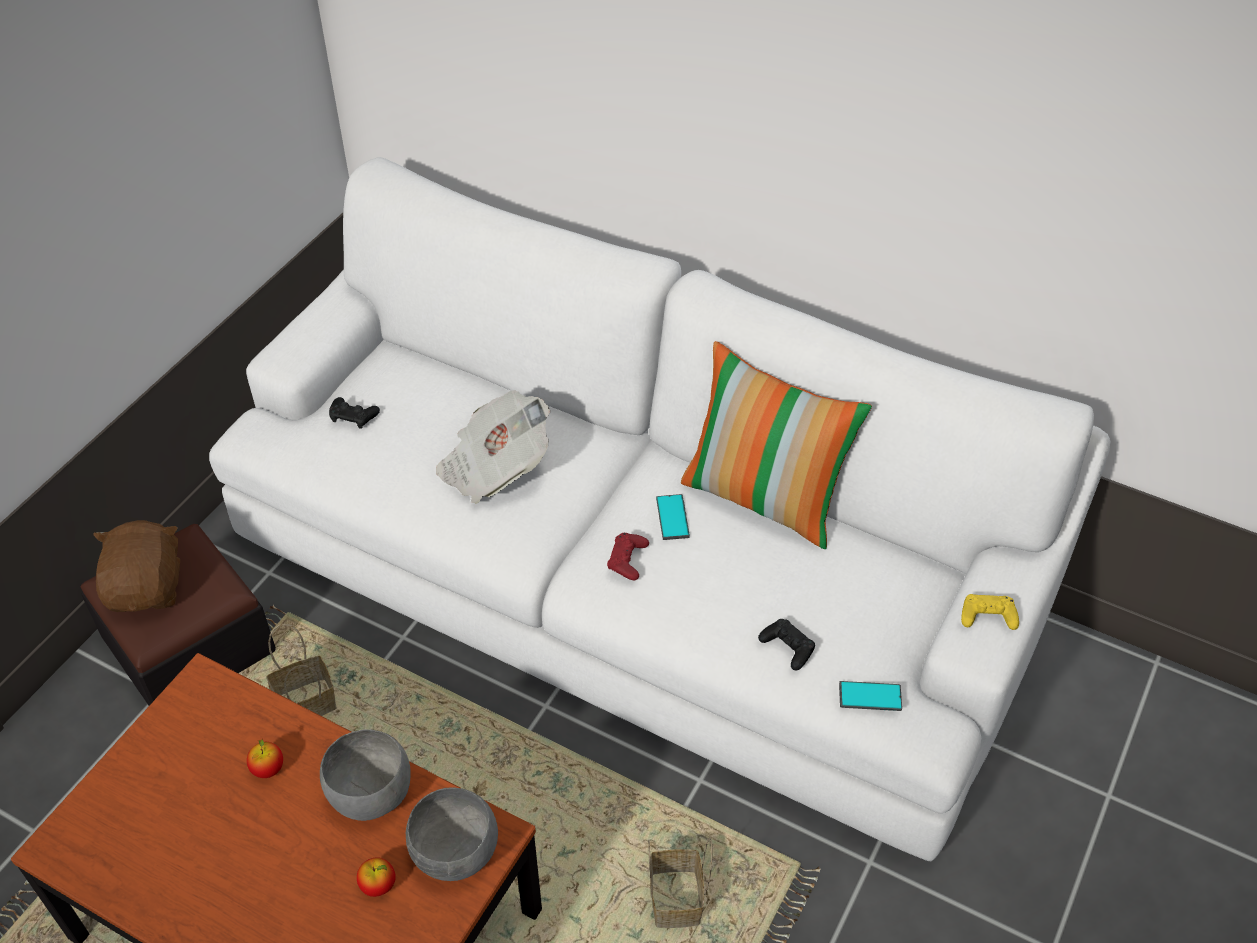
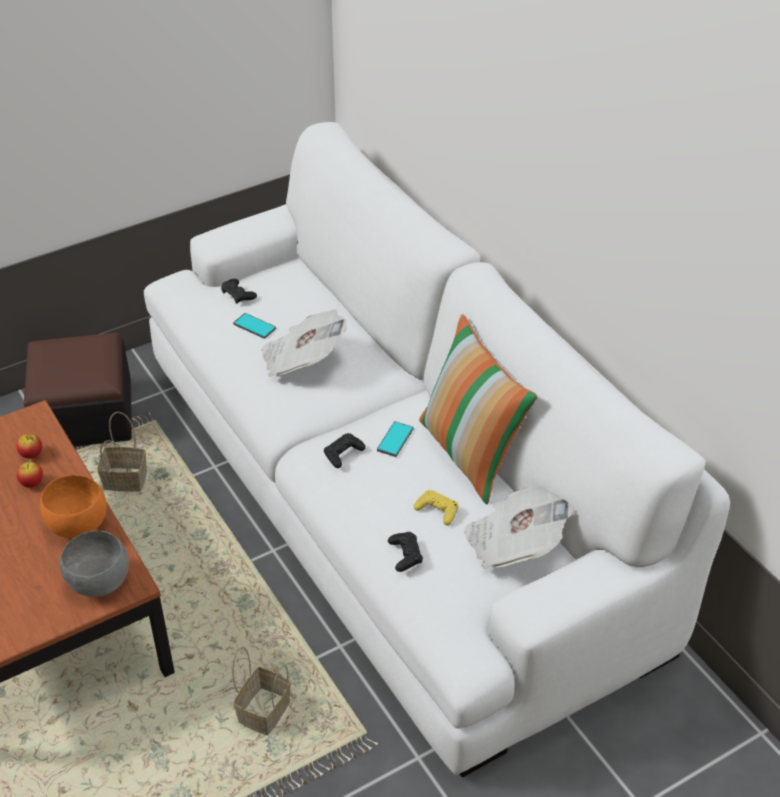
camera: 30 degrees right, 5 degrees down
(148, 587) = (61, 358): brown plush toy -> none
(369, 795) = (76, 525): grey bowl -> orange bowl
(378, 886) = (41, 579): apple -> apple (32, 455)
(627, 560) = (343, 454): red game controller -> black game controller
(870, 697) = (439, 613): phone -> phone (254, 326)
(887, 580) = (514, 543): none -> newspaper
(987, 616) = (556, 592): yellow game controller -> yellow game controller (437, 510)

